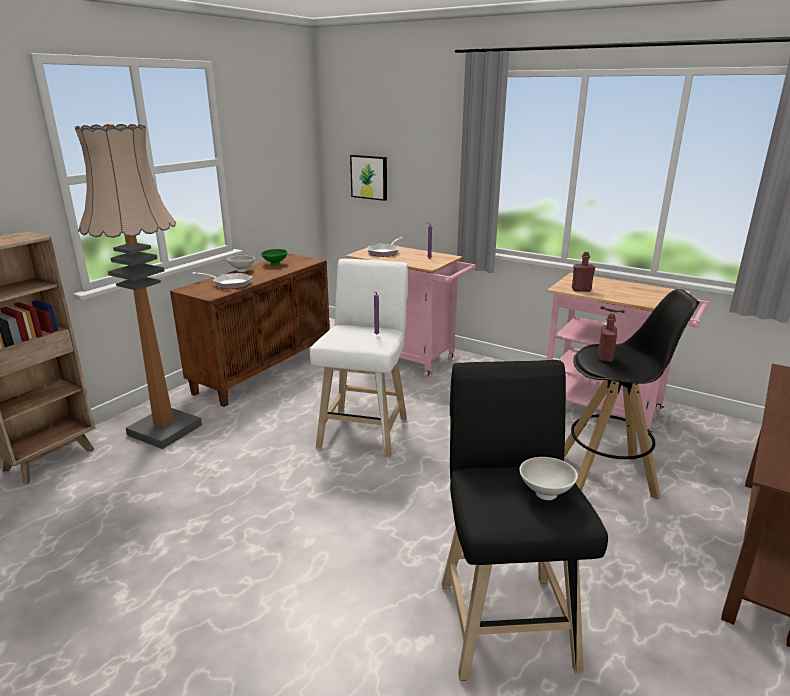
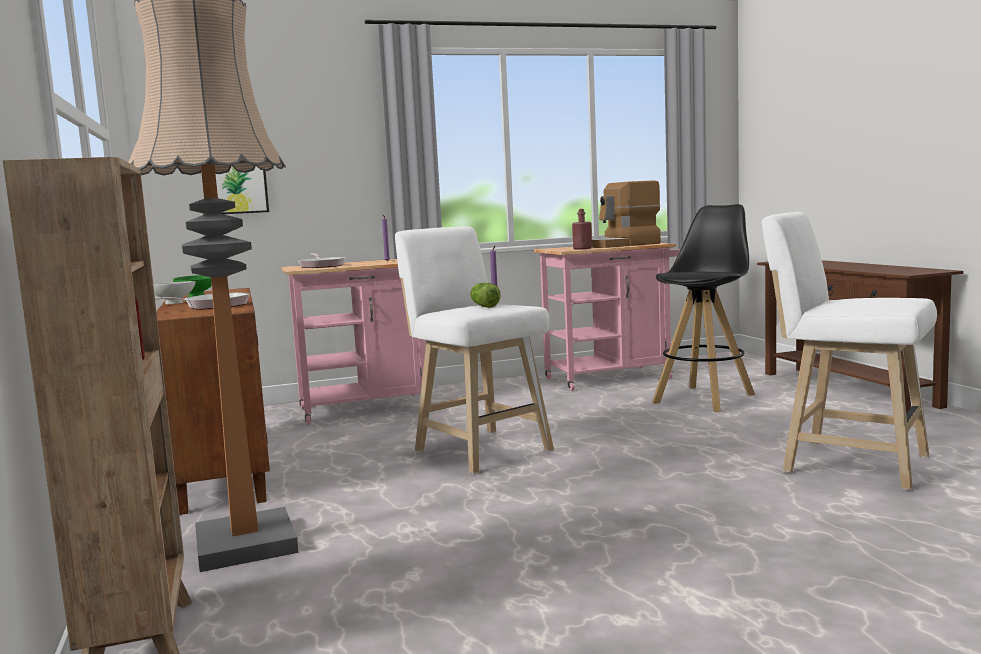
camera: 50 degrees left, 15 degrees down
(357, 335) = (483, 306): none -> lettuce
(504, 617) = (847, 463): black stool -> white stool
(544, 493) = (877, 297): white bowl -> none
(605, 357) = (690, 272): red bottle -> none
(636, 294) = (622, 245): none -> coffee machine

